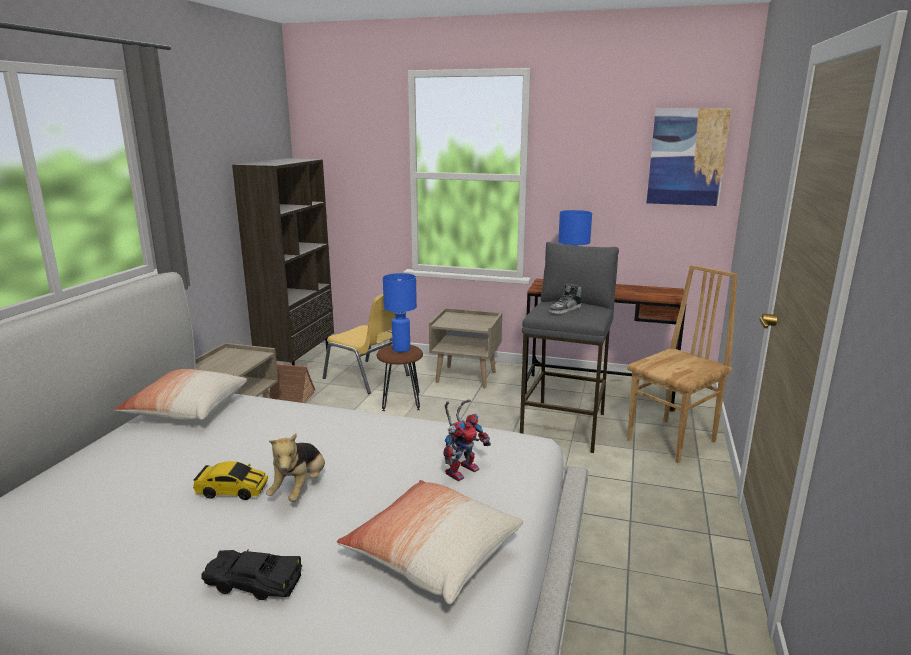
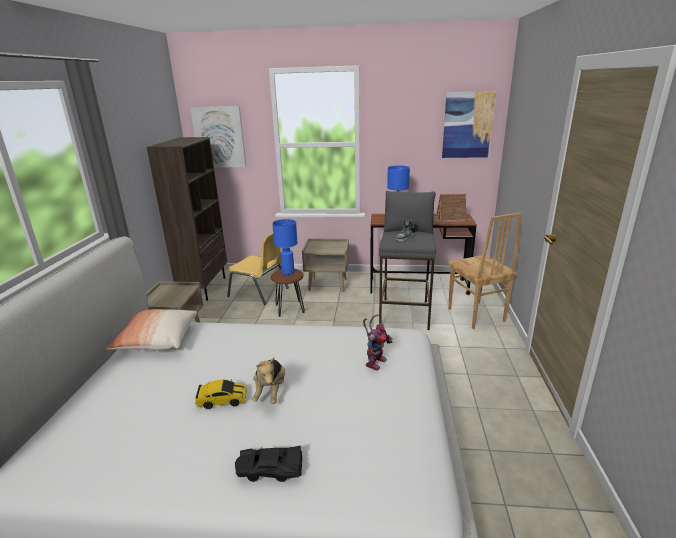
camera: 10 degrees left, 5 degrees up
(290, 398) = (209, 314): toy house -> toy house (449, 218)
(338, 161) = (219, 137): none -> picture
(432, 555) = (383, 428): pillow -> none
(673, 441) = (475, 315): brown chair -> brown chair turned 120 degrees clockwise

